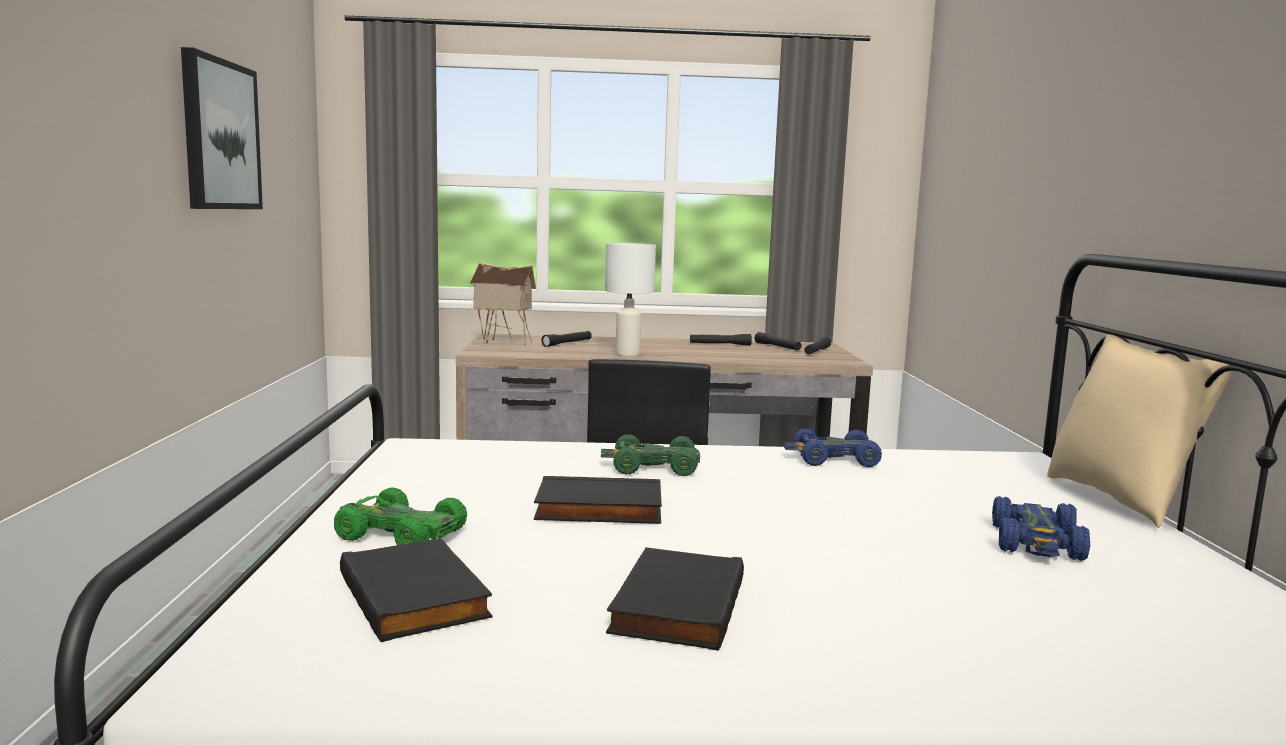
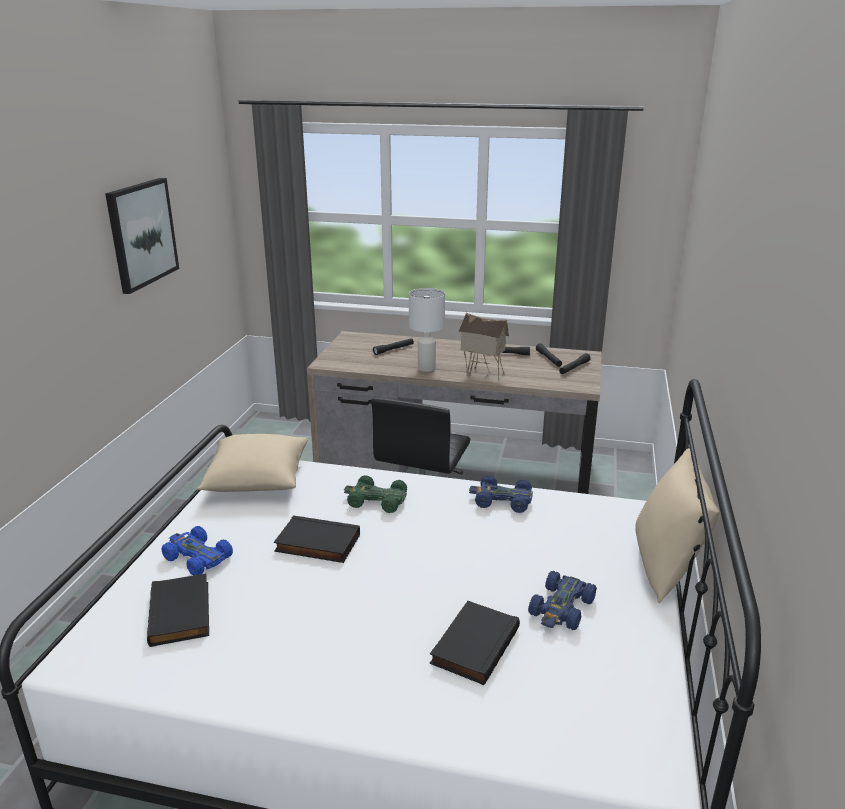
camera: 15 degrees right, 15 degrees up
(399, 535) = (197, 557): green toy car -> blue toy car
(444, 458) = (256, 480): none -> beige pillow
(503, 343) = (349, 347): toy house -> toy house (482, 374)
(675, 605) = (305, 638): black book -> black book (473, 644)

